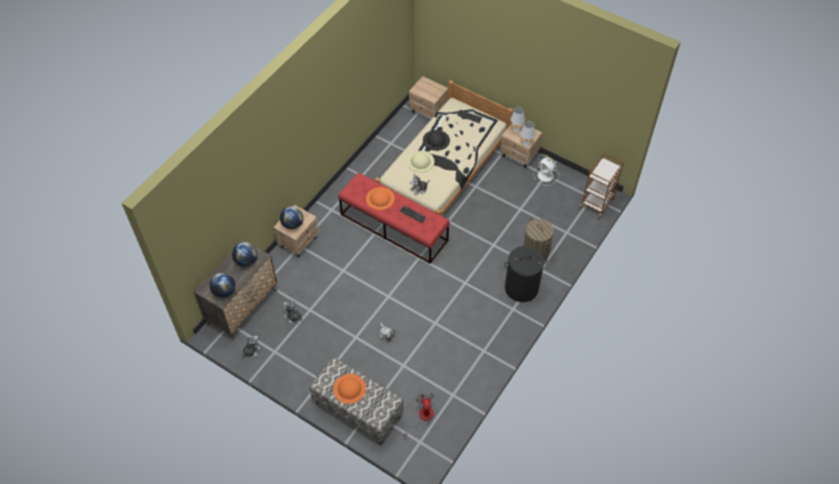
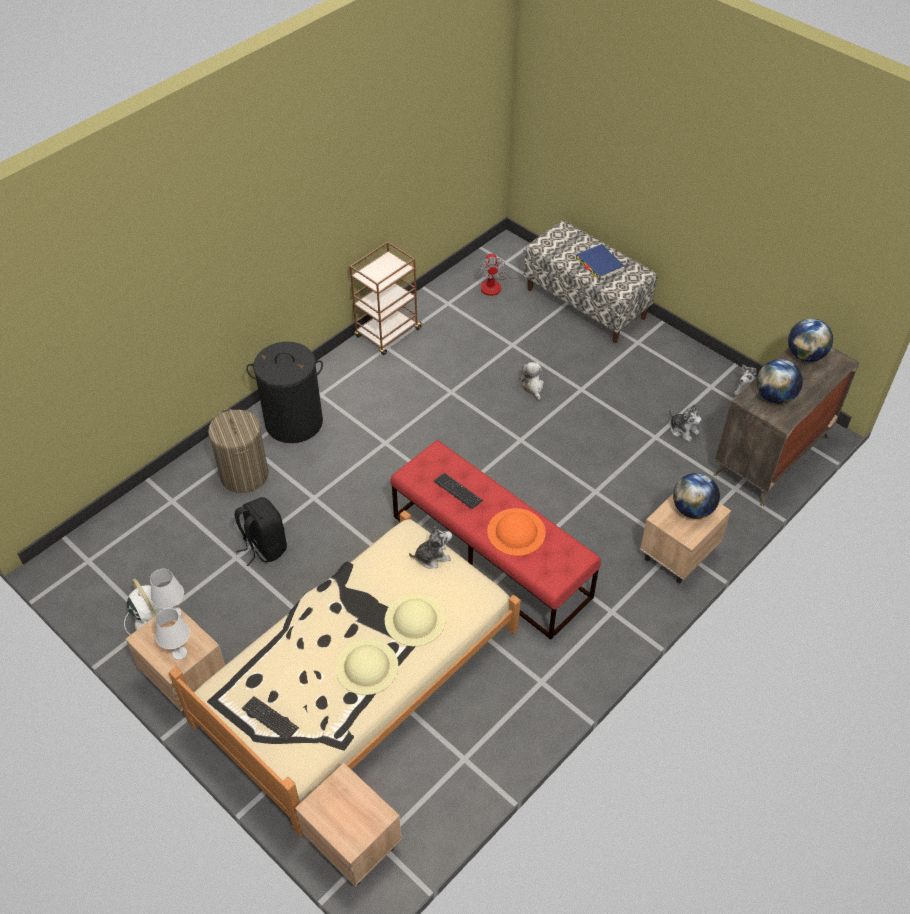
camera: 170 degrees left, 5 degrees down
(349, 388) = (599, 264): orange hat -> blue book
(436, 140) = (367, 666): black hat -> beige hat
(509, 216) = (264, 546): none -> black backpack
(597, 202) = (83, 549): brown cart -> brown cart (387, 334)

